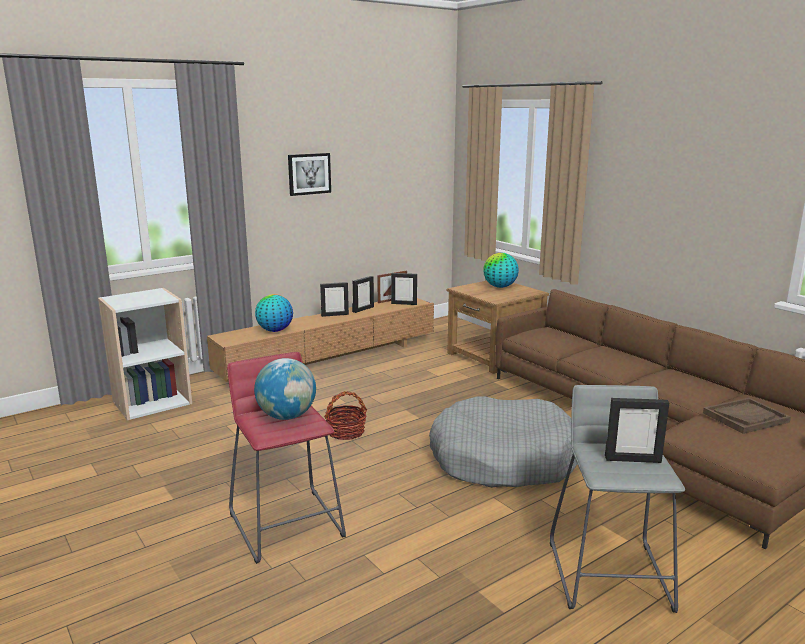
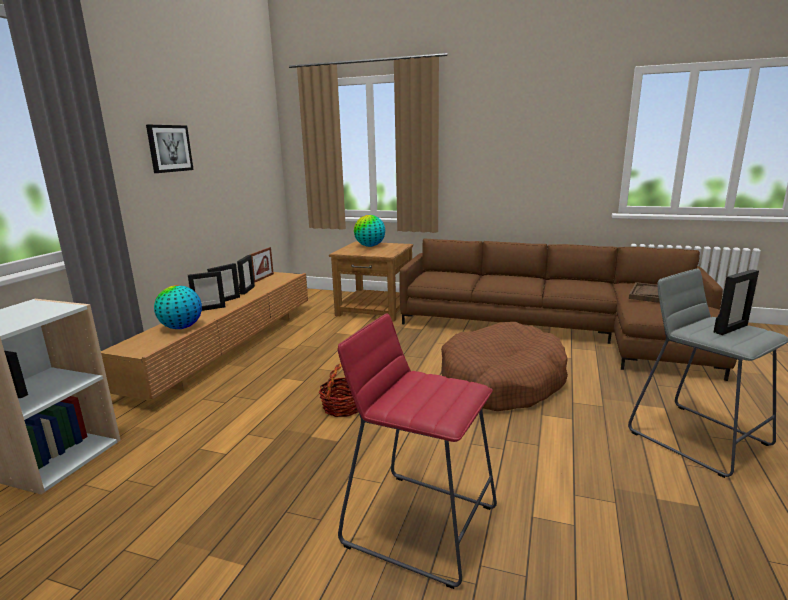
camera: 35 degrees left, 0 degrees up
(287, 416) = (428, 391): globe -> none
(404, 303) = (279, 278): picture frame -> picture frame (209, 308)
(502, 459) = (501, 382): grey dog bed -> brown dog bed

